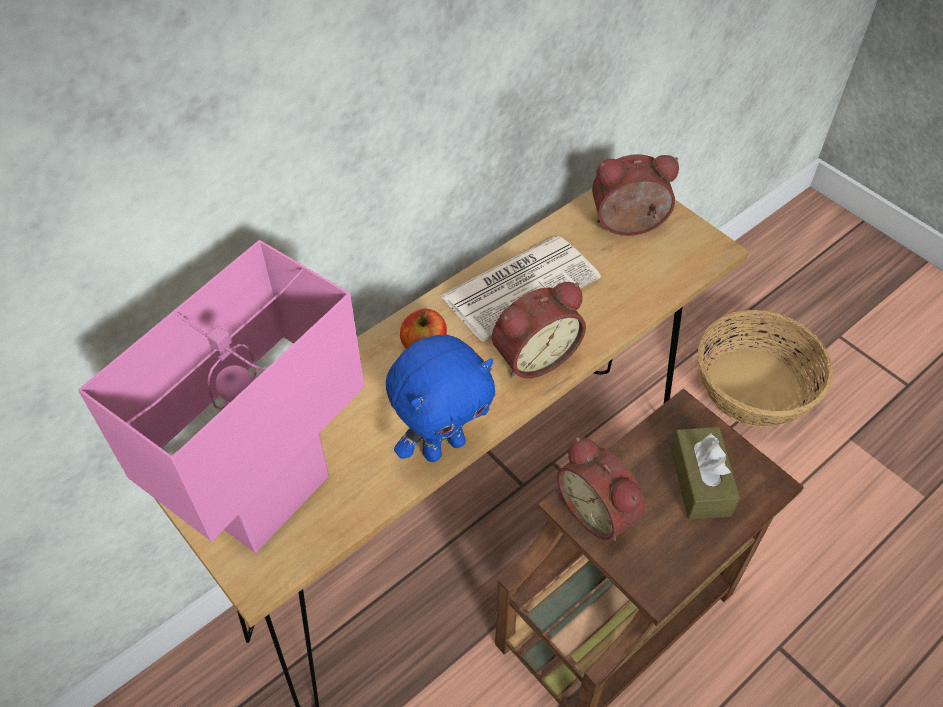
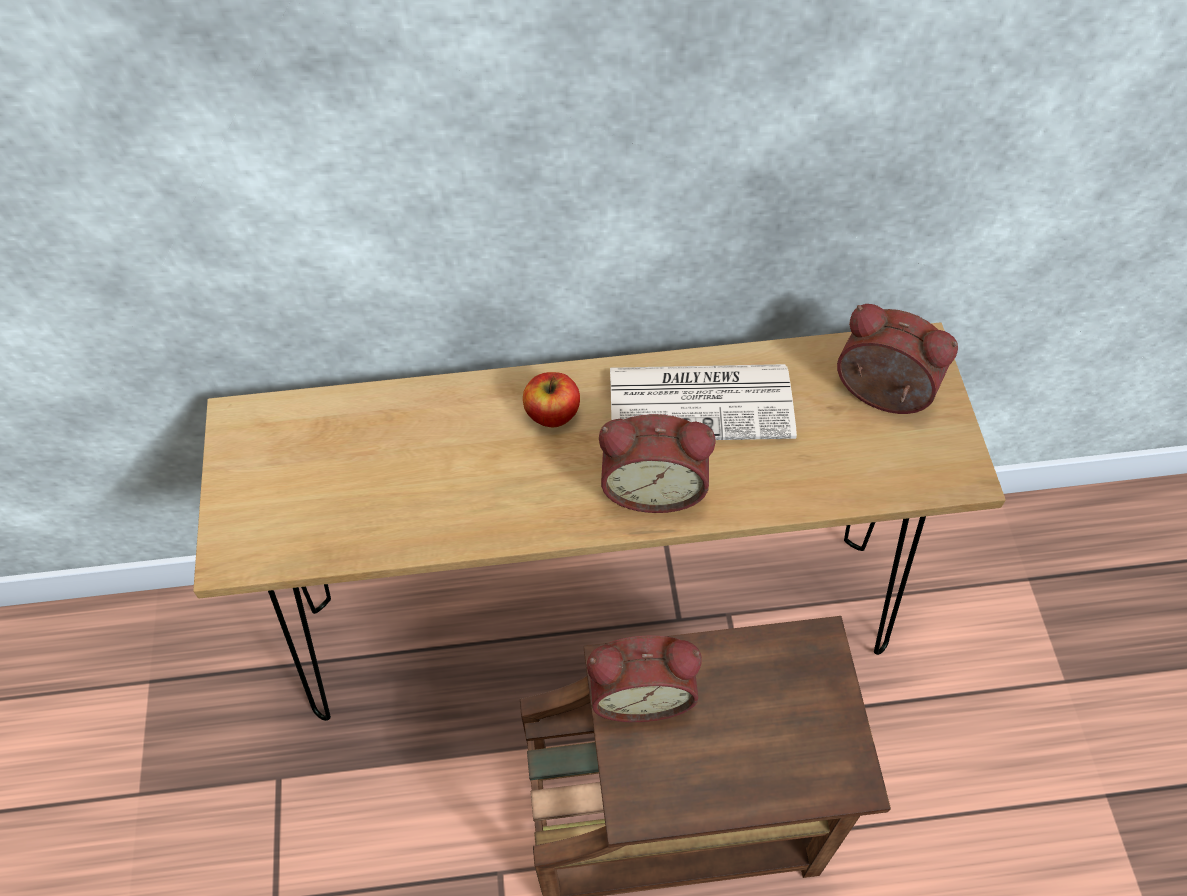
camera: 35 degrees right, 5 degrees up
(273, 499) = (298, 489): pink table lamp -> none
(443, 446) = (488, 529): blue plush toy -> none
(600, 510) = (641, 692): alarm clock -> alarm clock turned 90 degrees counterclockwise
(700, 481) = (774, 729): brown tissue box -> none
(754, 387) = (1030, 666): basket -> none

